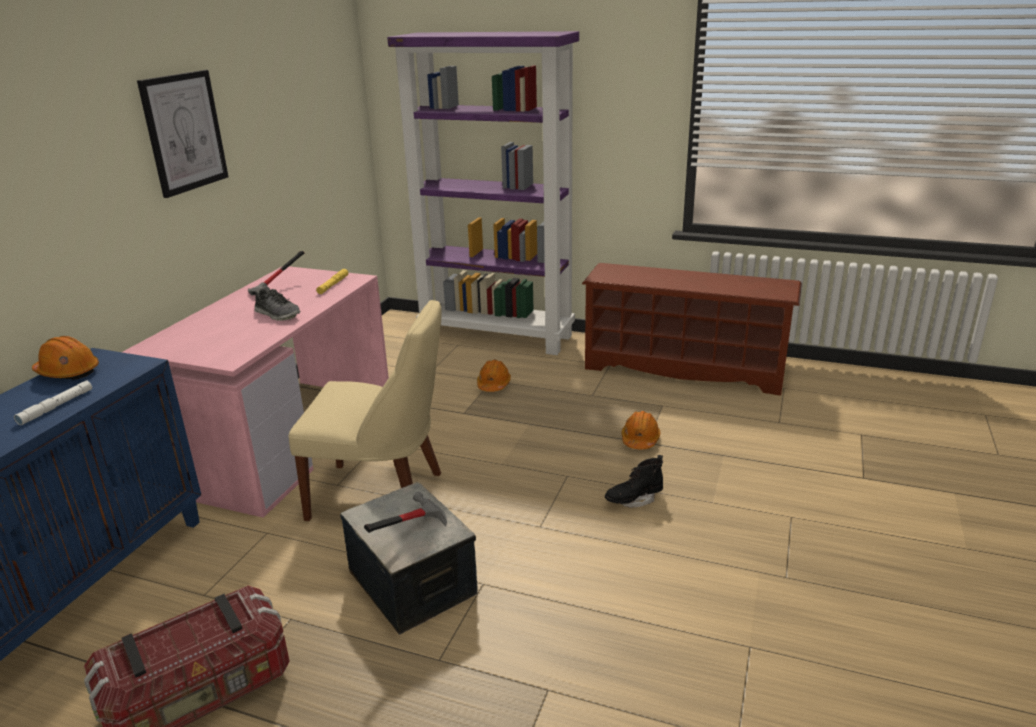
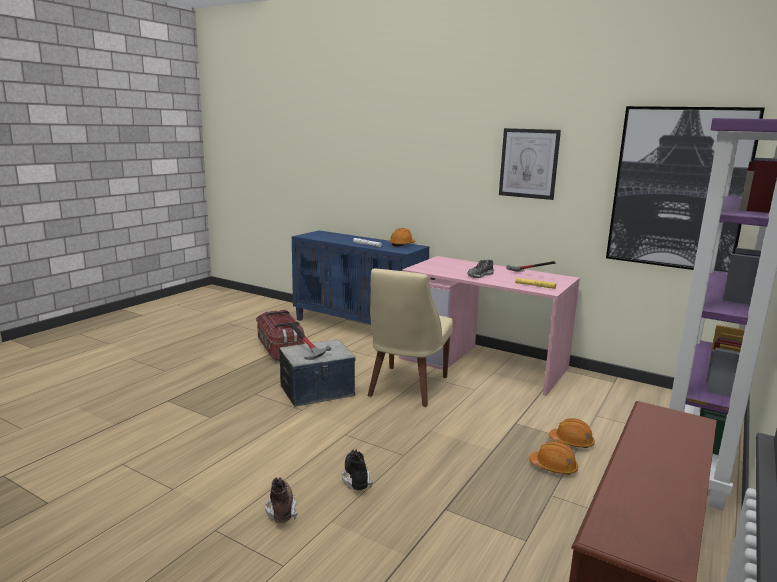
camera: 100 degrees right, 10 degrees down
(314, 120) = (678, 189): none -> picture
(640, 439) = (452, 506): orange hard hat -> orange hard hat (553, 467)
(720, 539) = (281, 510): none -> brown boot

